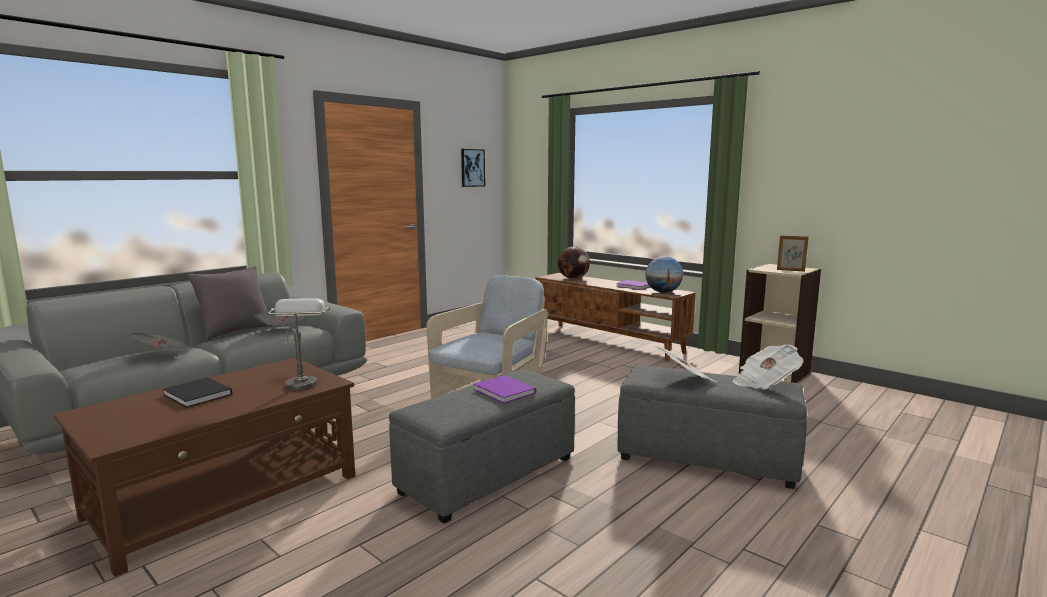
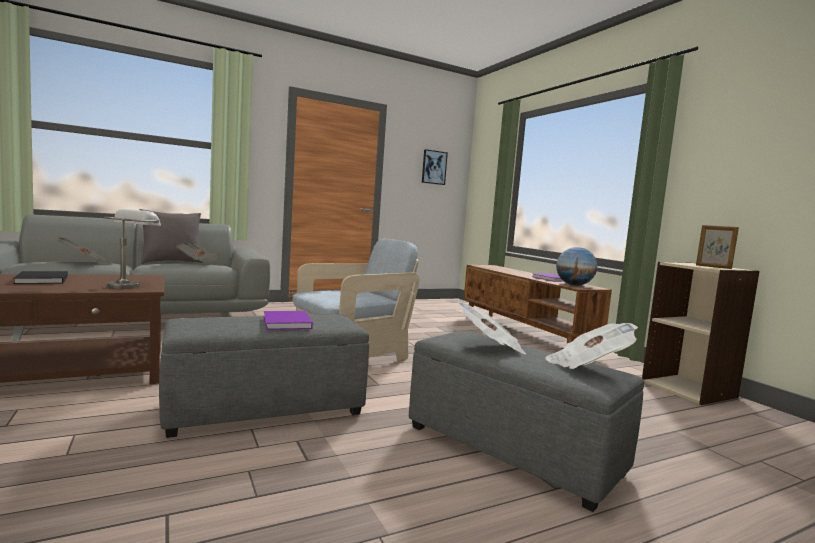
camera: 20 degrees right, 5 degrees down
(573, 278) = (500, 269): globe -> none

